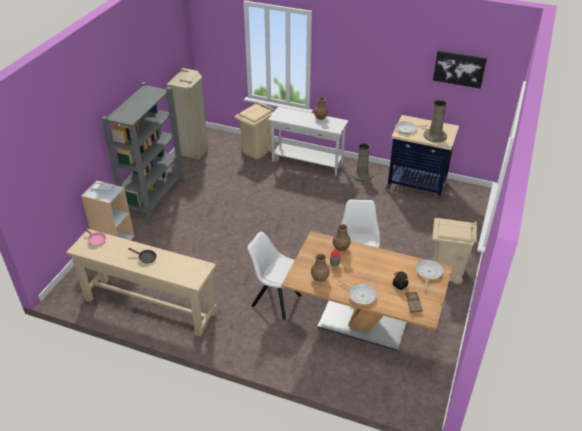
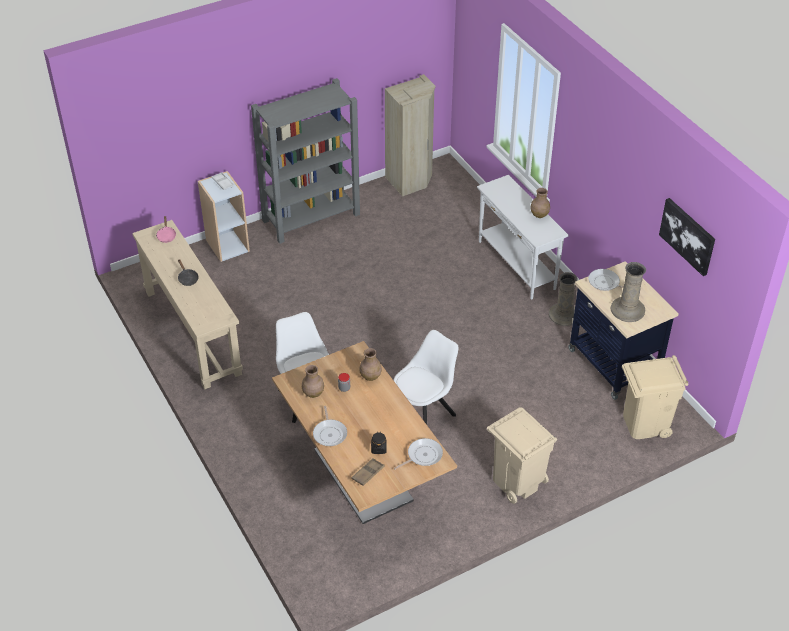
camera: 40 degrees right, 5 degrees up
(257, 151) = (477, 219): beige trash can -> beige trash can (645, 424)

